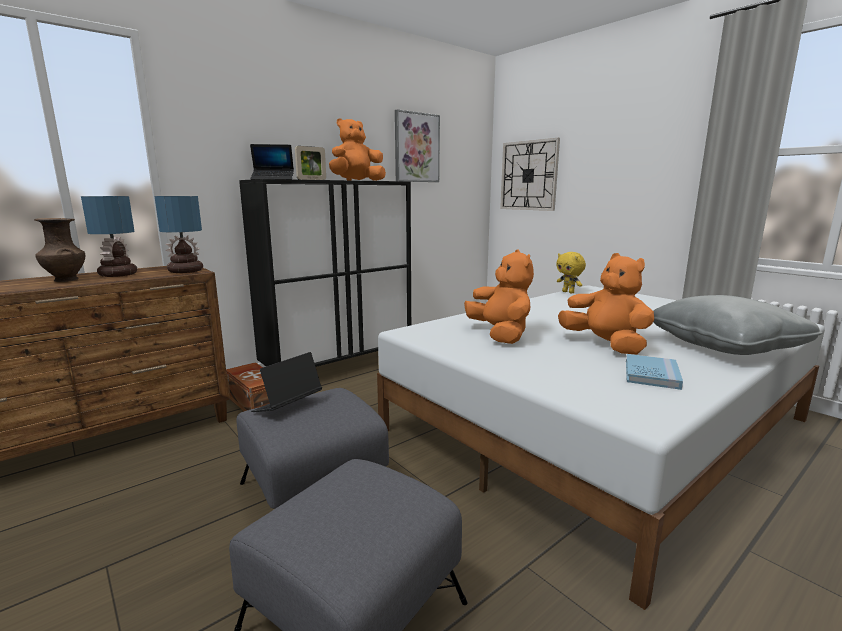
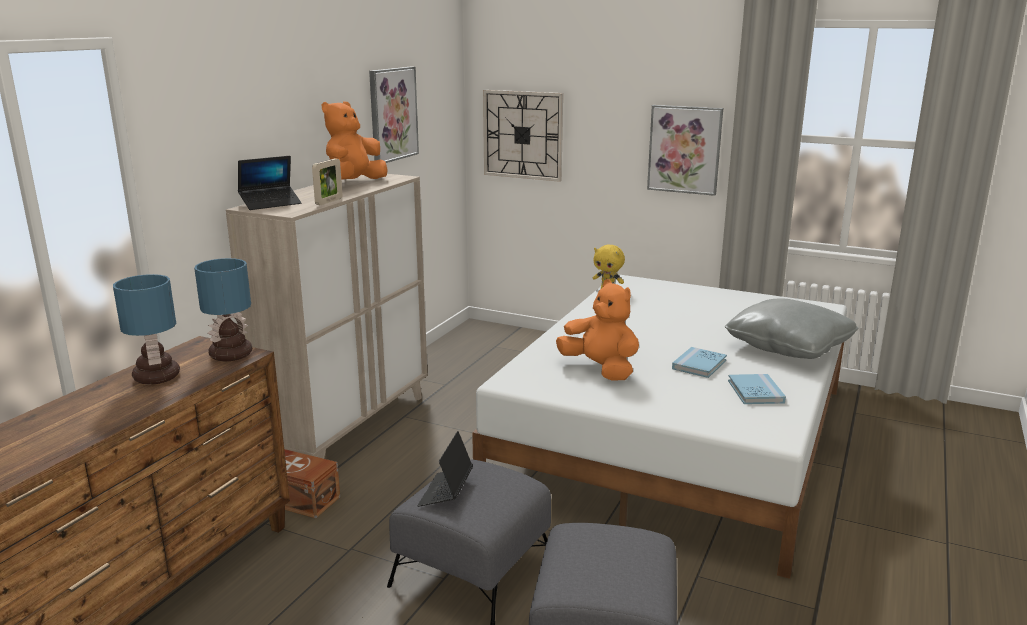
camera: 25 degrees left, 5 degrees up
(65, 280) = (113, 400): brown vase -> none
(339, 368) = (349, 427): black cabinet -> beige cabinet
(605, 345) = (699, 364): orange plush toy -> blue book
(659, 175) = (684, 149): none -> picture

